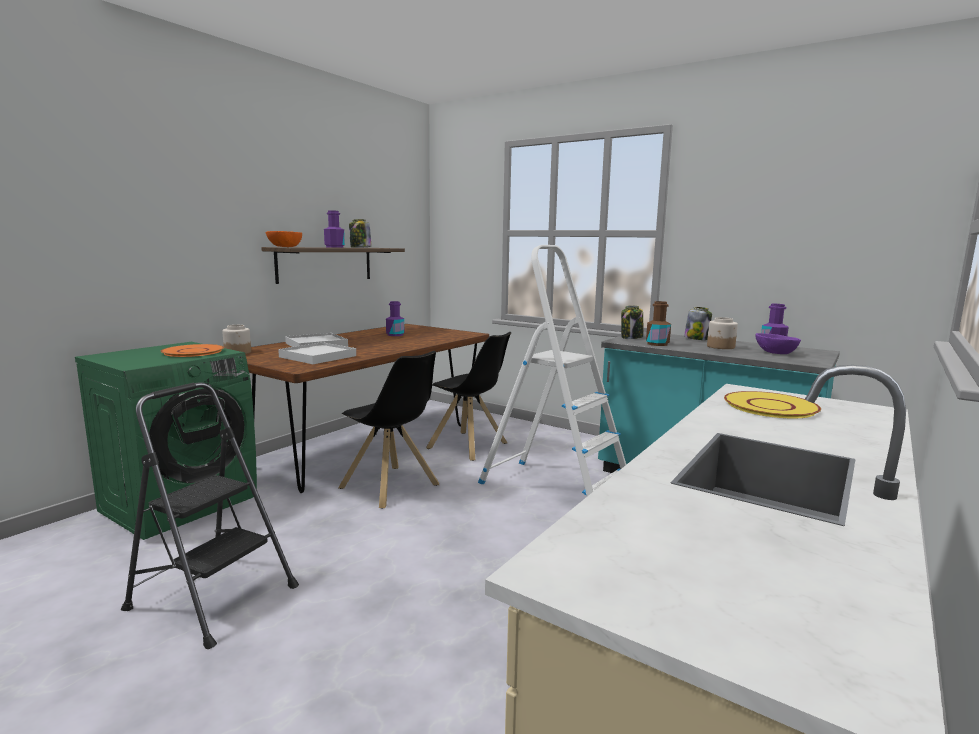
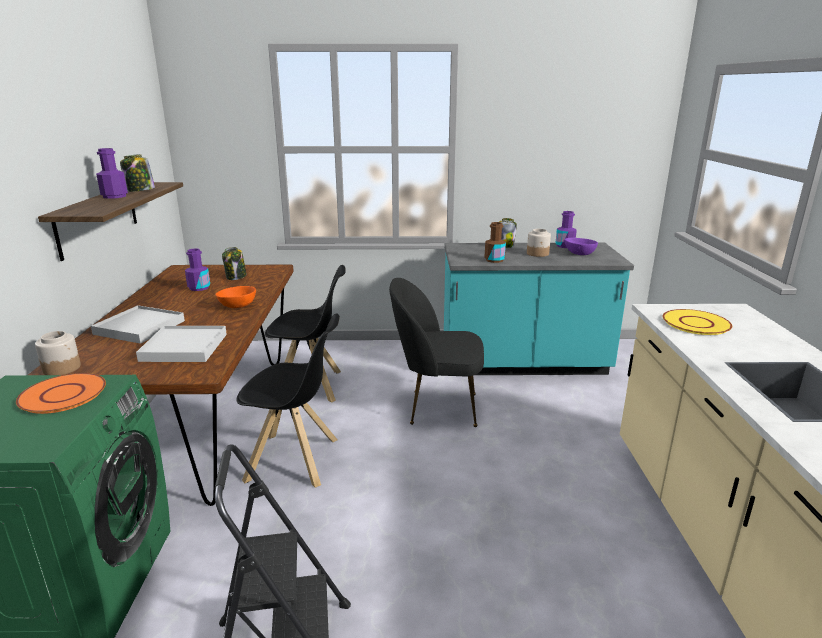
camera: 35 degrees left, 10 degrees up
(285, 247) = (73, 211): orange bowl -> orange bowl (238, 306)
(556, 491) = (436, 408): white step ladder -> black chair
(631, 337) = (461, 254): jar -> jar (236, 277)

